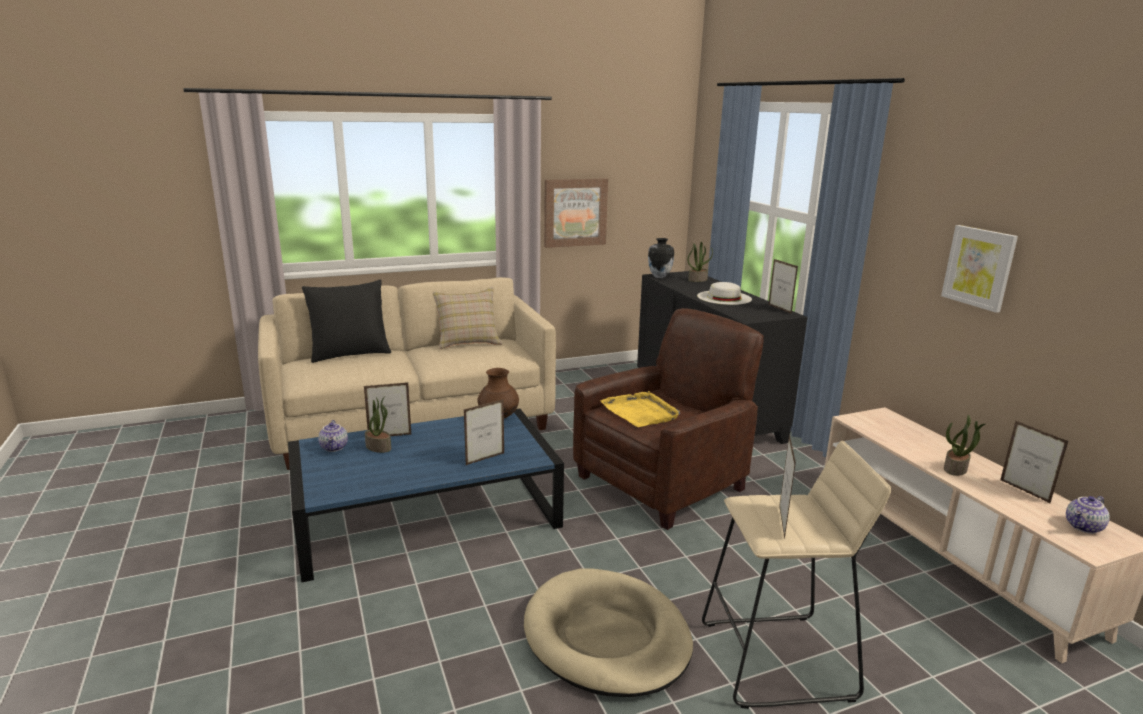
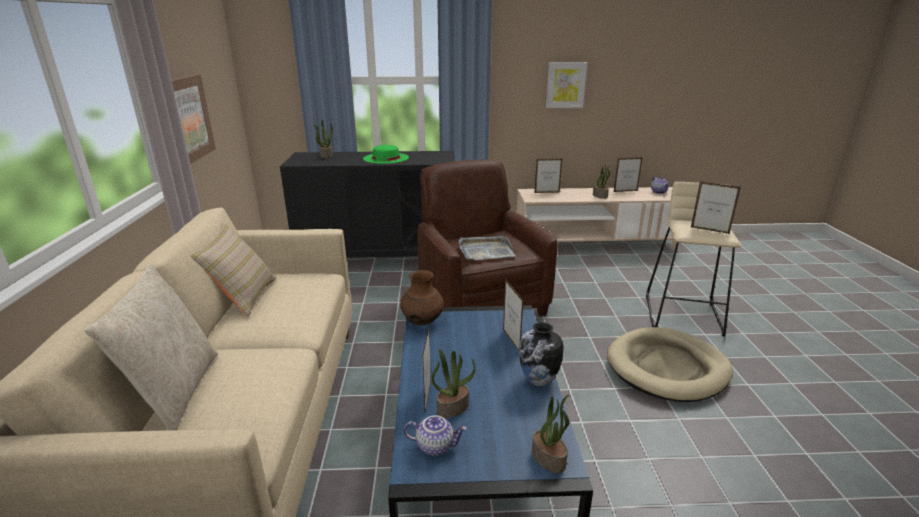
camera: 70 degrees left, 5 degrees up
(324, 490) = (549, 458): none -> potted plant
(350, 354) = (175, 391): black pillow -> beige pillow
(641, 412) = (485, 251): yellow tray -> grey tray
(659, 277) = (297, 163): vase -> vase (538, 381)
(724, 297) = (386, 158): white hat -> green hat
(779, 309) = (430, 152): picture frame -> picture frame (547, 192)

